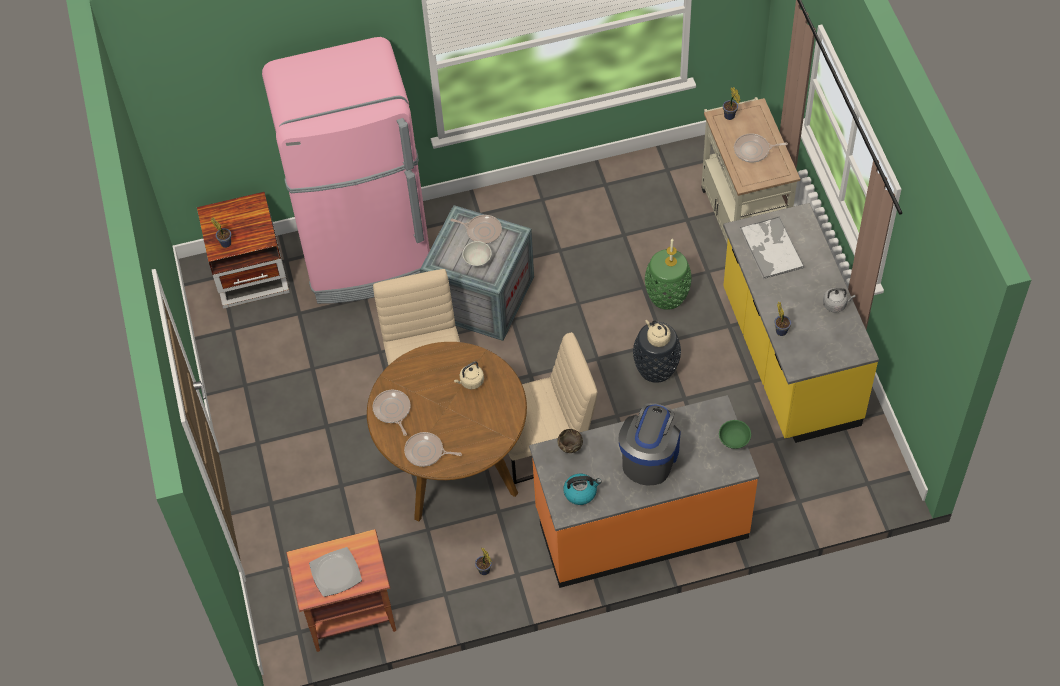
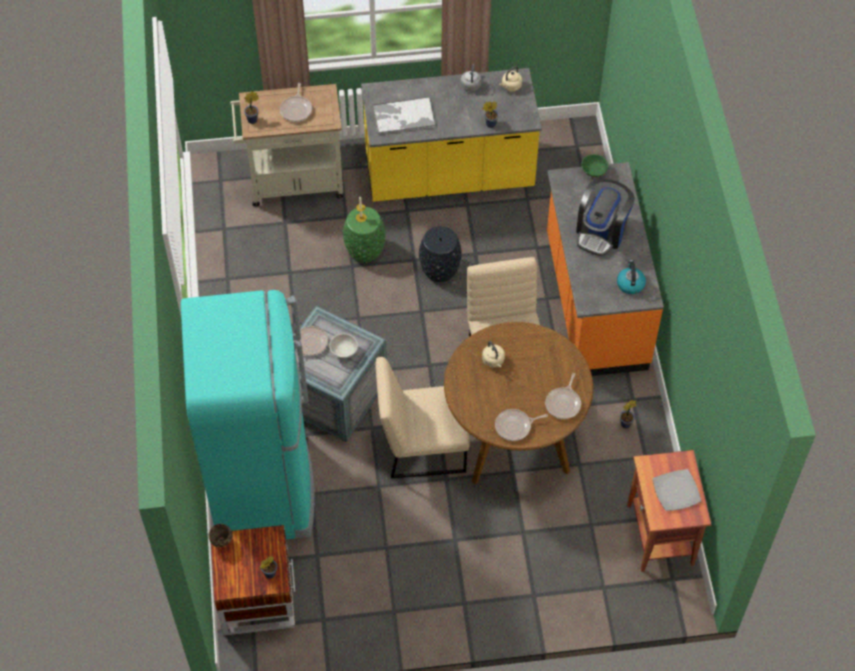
camera: 85 degrees left, 0 degrees up
(368, 257) = (263, 487): pink fridge -> turquoise fridge
(569, 448) = (585, 286): brown bowl -> brown bowl (221, 542)
(649, 457) = (601, 231): coffee machine -> coffee machine turned 90 degrees counterclockwise
(657, 338) = (441, 239): beige kettle -> beige kettle (510, 86)

